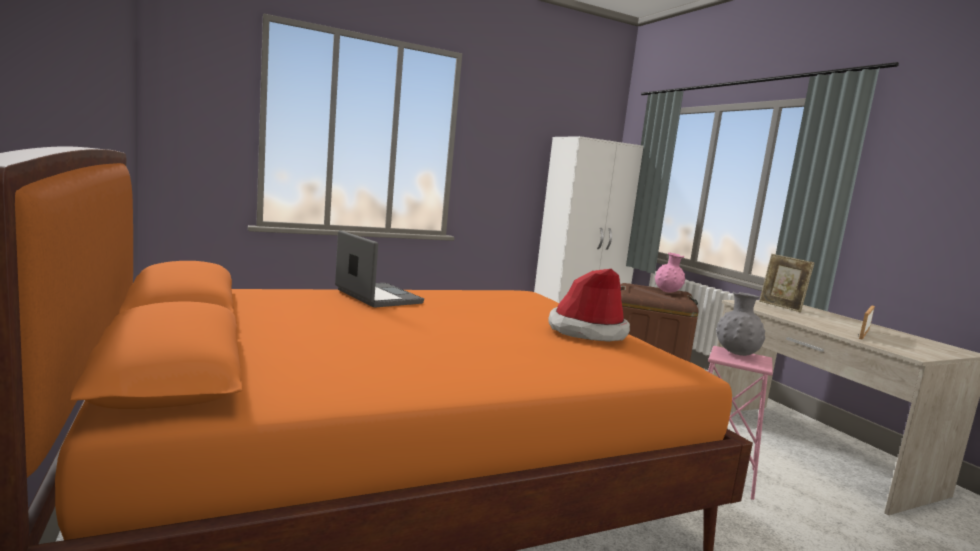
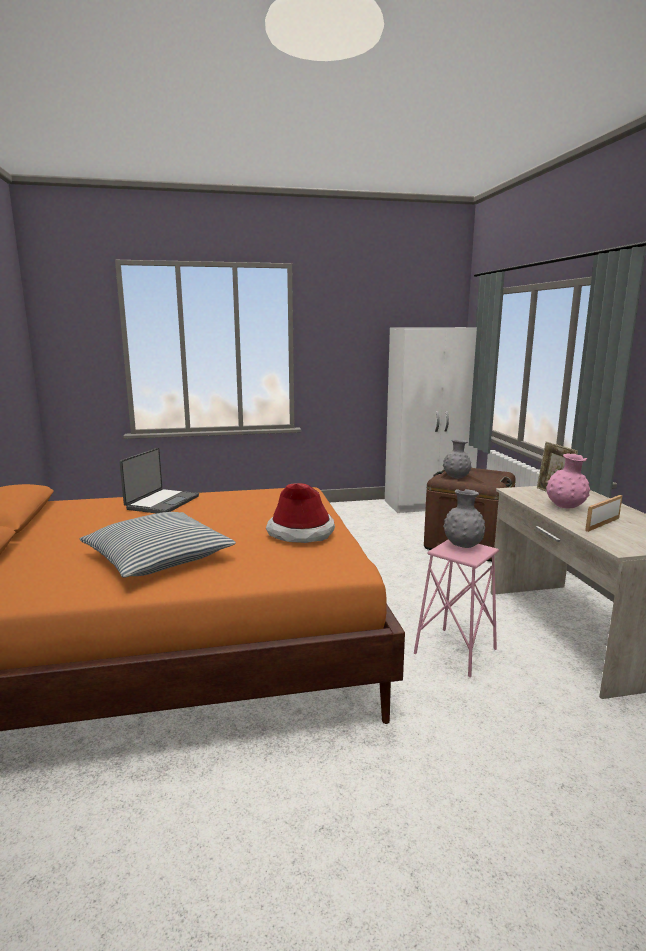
camera: 15 degrees right, 5 degrees up
(376, 297) = (161, 502): laptop -> laptop turned 45 degrees clockwise
(451, 353) = (158, 557): none -> pillow
(642, 294) = (456, 478): none -> grey vase
(667, 292) = (486, 473): pink vase -> pink vase (565, 507)

